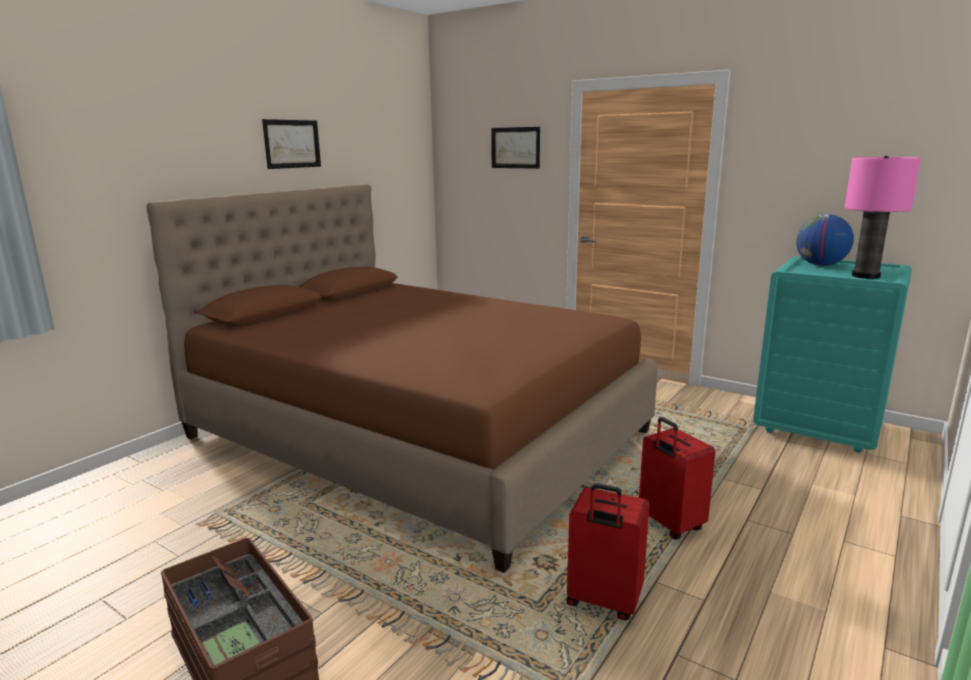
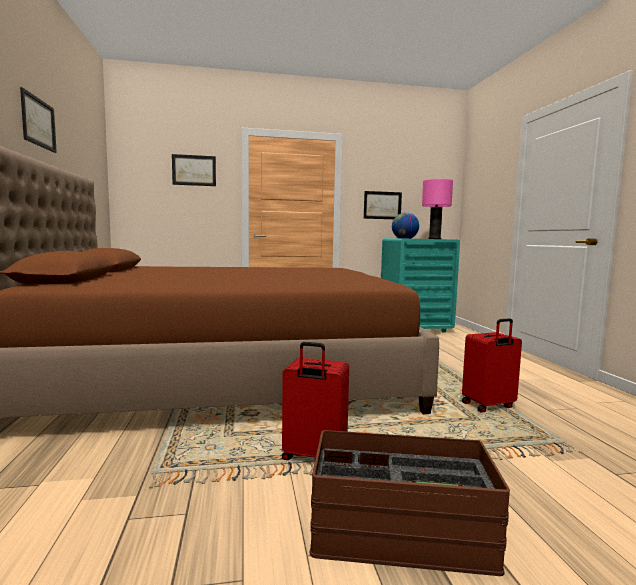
camera: 45 degrees left, 10 degrees down
(669, 524) = (444, 372): red suitcase -> red suitcase (313, 456)
(798, 195) = (382, 205): none -> picture

